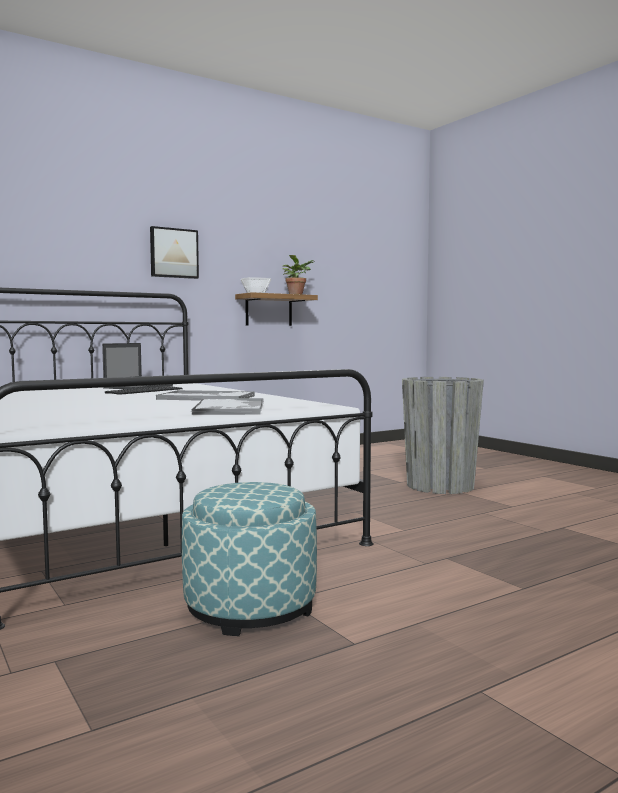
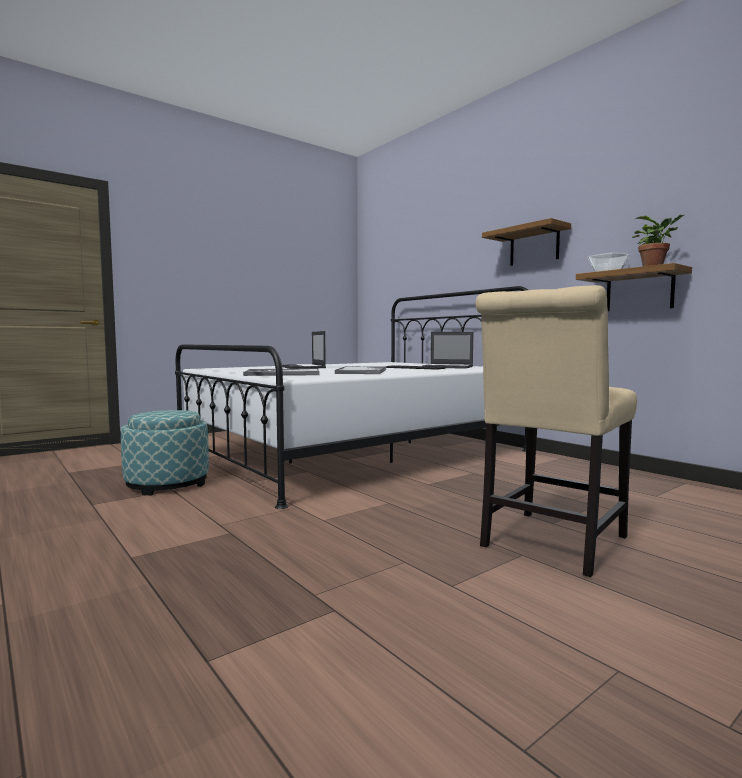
camera: 85 degrees right, 0 degrees up
(63, 406) = (303, 367): none -> laptop
(173, 253) = (534, 246): picture -> shelf
(440, 486) = (550, 544): grey planter -> beige chair

